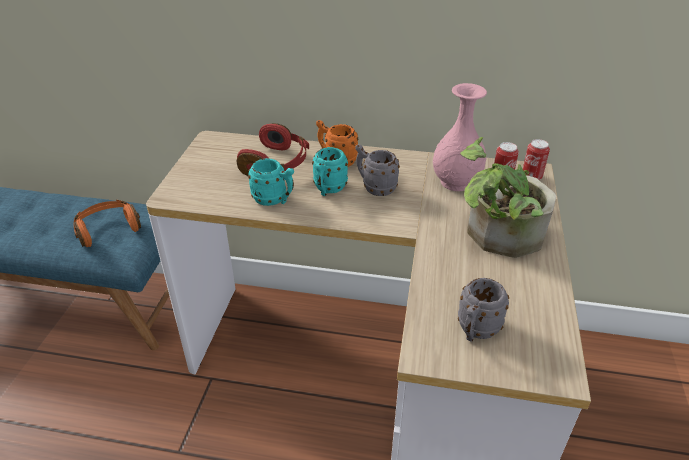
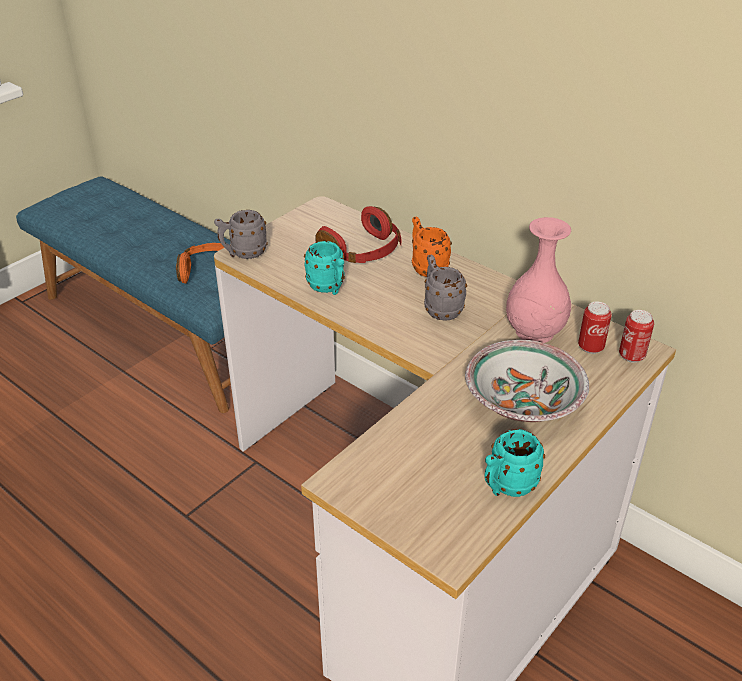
camera: 30 degrees right, 0 degrees up
(328, 190) = (390, 295): turquoise mug -> turquoise mug (507, 487)
(475, 331) = (405, 482): grey mug -> grey mug (243, 253)
(496, 236) = (521, 403): potted plant -> bowl

